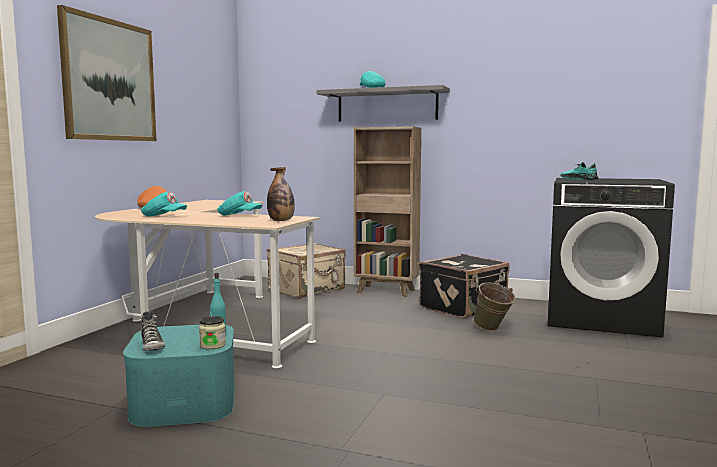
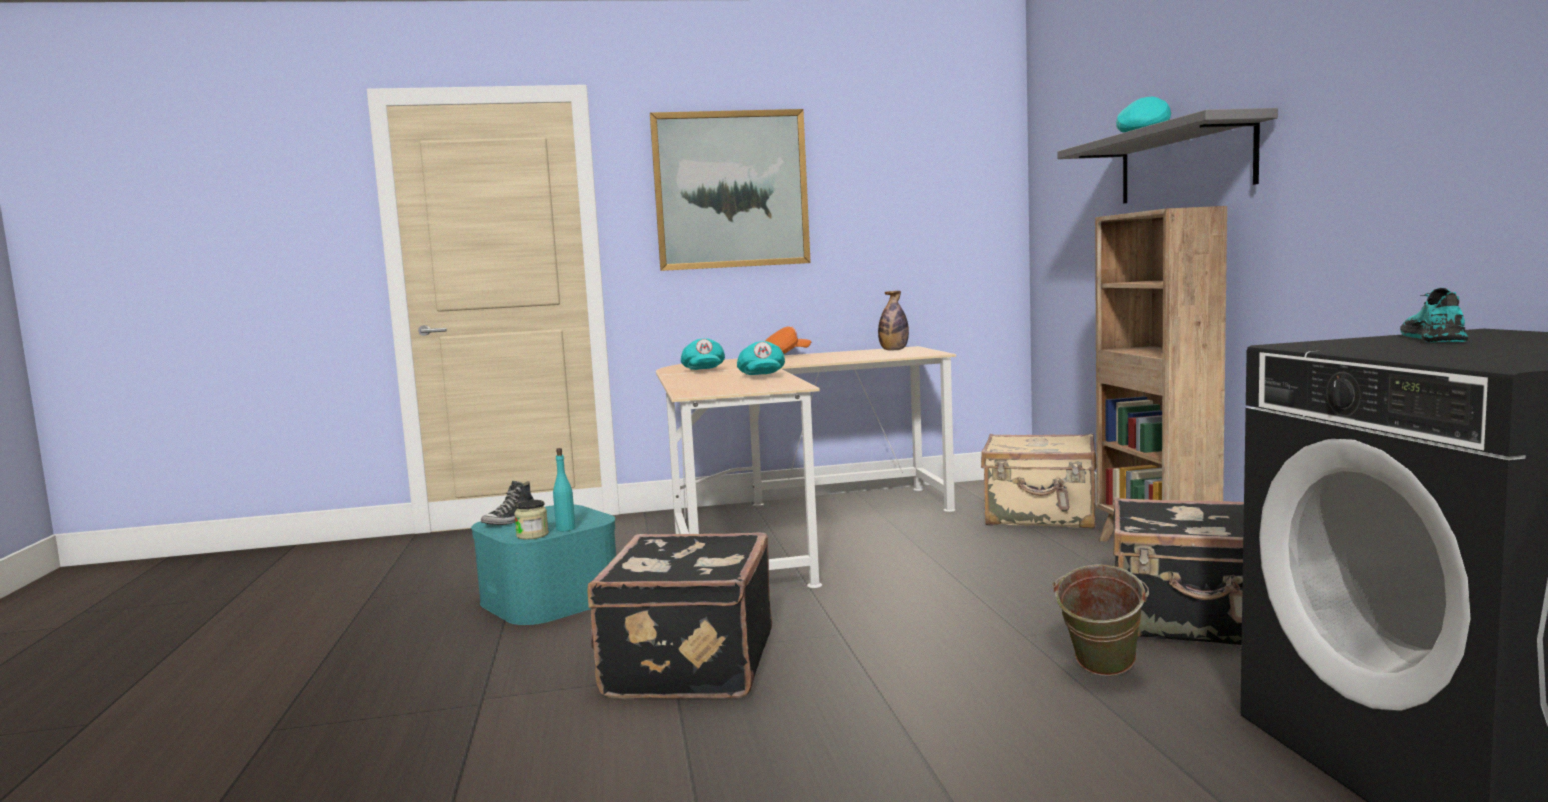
camera: 60 degrees right, 0 degrees up
(281, 221) = (738, 389): bottle -> bottle (893, 350)
(375, 388) = (686, 665): none -> black suitcase

